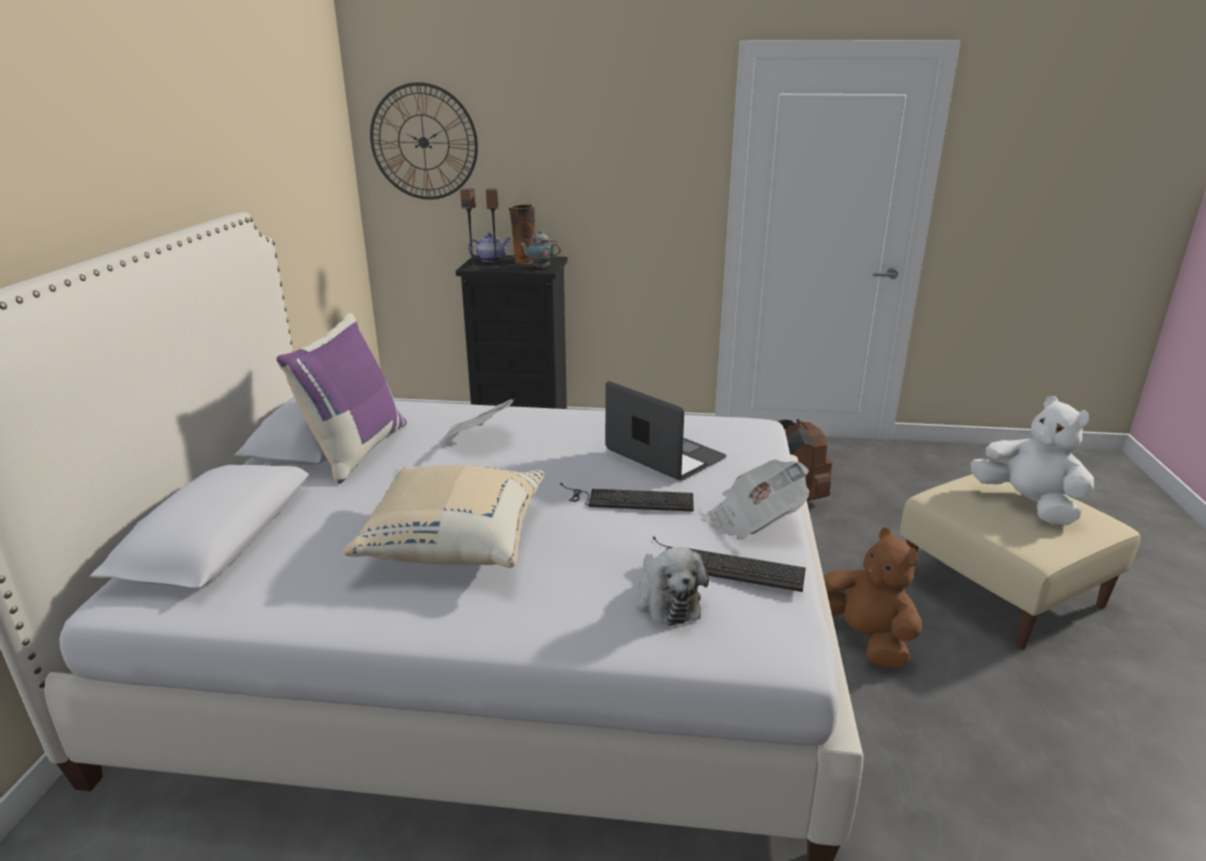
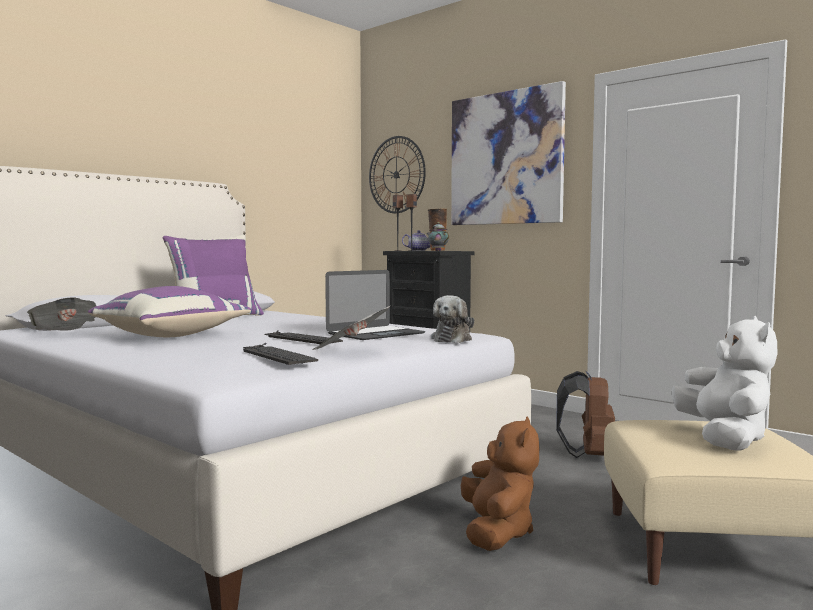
camera: 35 degrees right, 20 degrees down
(453, 541) = (170, 336): beige pillow -> purple pillow
(477, 438) = (285, 321): newspaper -> newspaper (66, 334)
(610, 137) = (506, 158): none -> picture
(664, 454) = (375, 333): laptop -> laptop turned 60 degrees clockwise
(666, 600) = (207, 357): plush toy -> plush toy (452, 339)

